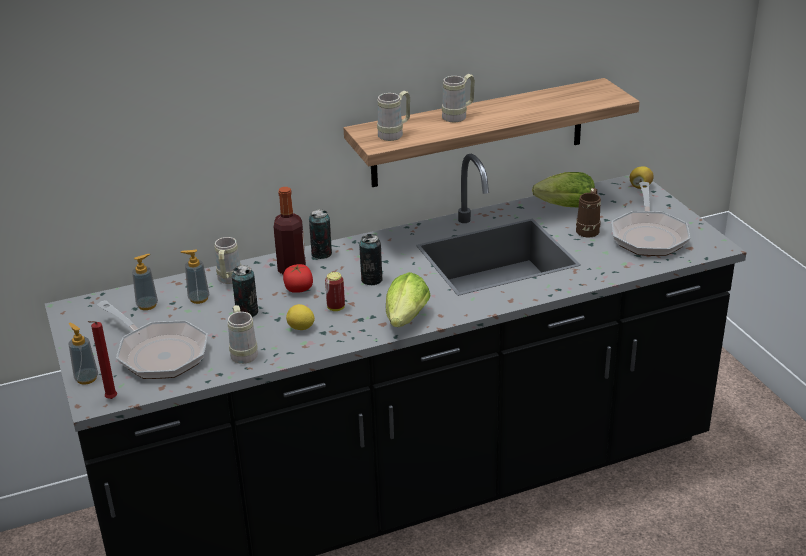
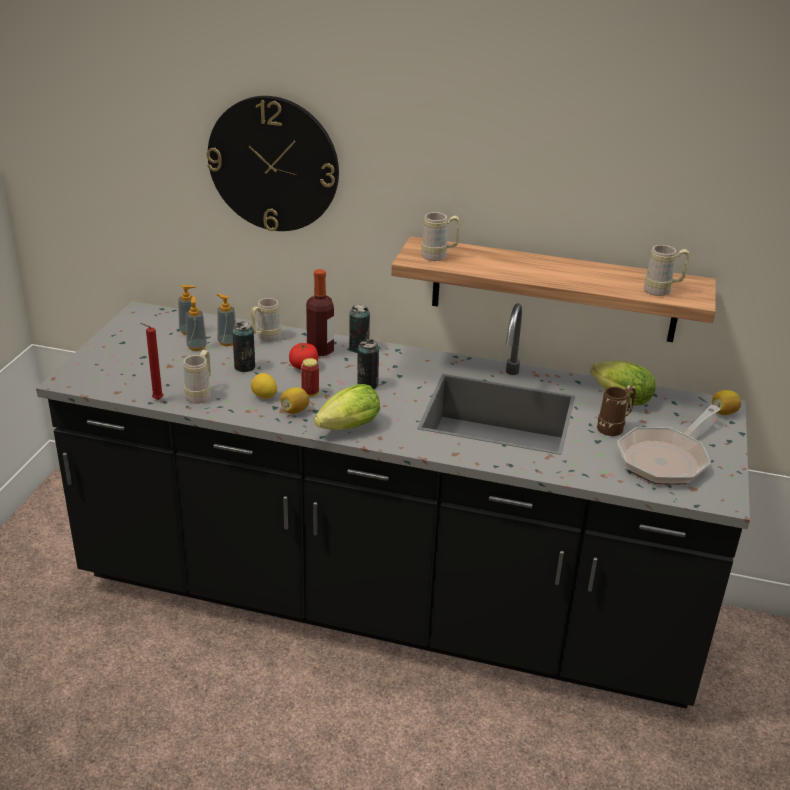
camera: 35 degrees right, 0 degrees up
(86, 378) = (83, 363): soap dispenser -> soap dispenser (196, 347)
(110, 400) = (76, 384): red candle -> red candle (156, 400)
(158, 353) = (148, 367): frying pan -> none
(194, 98) = (273, 164): none -> wall clock
(344, 327) = (294, 410): none -> lemon
(458, 116) = (517, 262): beige mug -> beige mug (662, 291)

